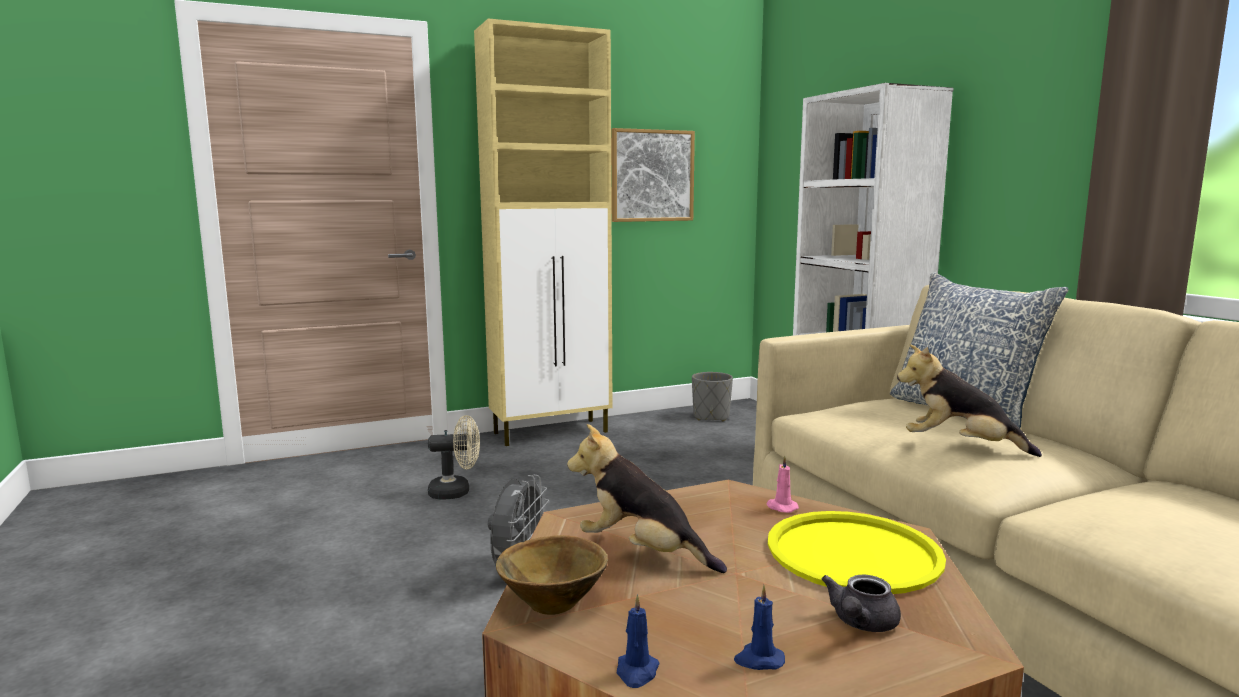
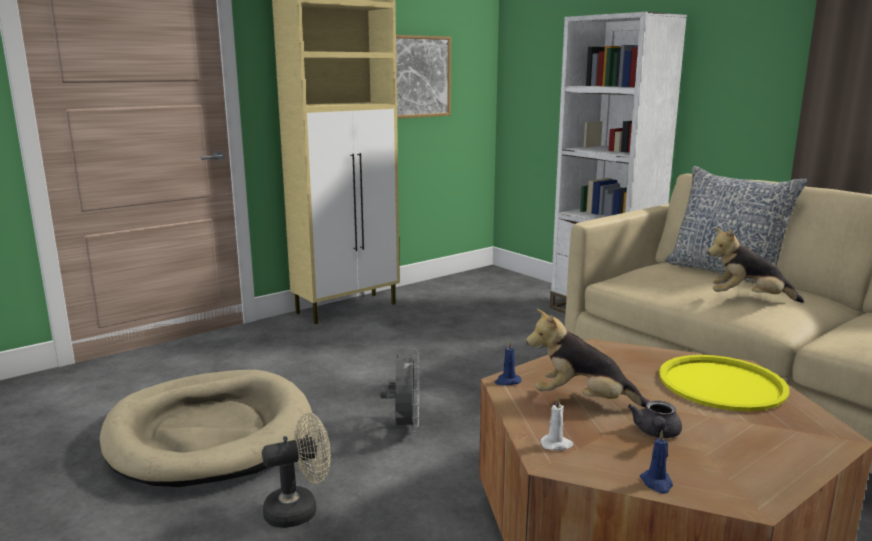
camera: 15 degrees left, 5 degrees up
(312, 549) = (210, 433): none -> beige dog bed
(456, 492) = (302, 369): beige fan -> beige fan (299, 510)
(554, 601) = (556, 444): brown bowl -> white candle
(711, 417) = (472, 283): grey planter -> none
(758, 660) = (724, 463): blue candle -> blue candle (507, 381)
(781, 507) = (647, 356): pink candle -> none
(861, 623) = (764, 431): grey teapot -> grey teapot (656, 433)

